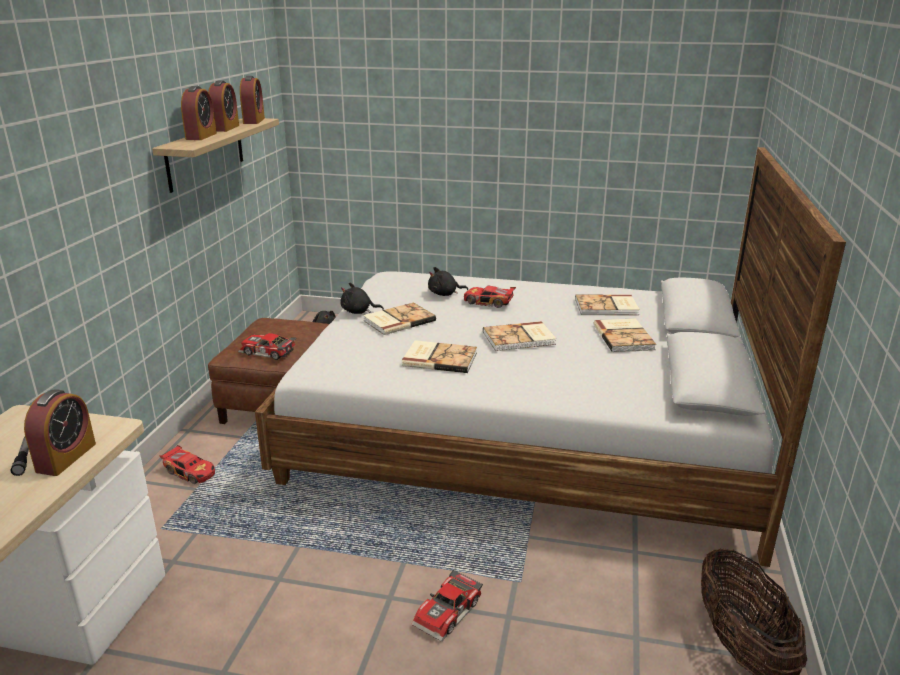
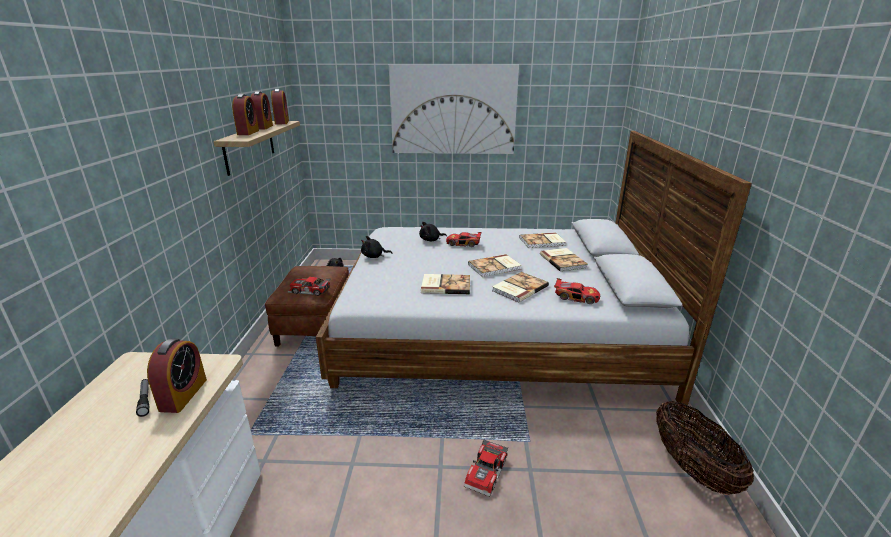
camera: 10 degrees left, 0 degrees up
(190, 472) = (261, 386): toy car -> toy car (576, 297)
(398, 320) = (405, 260): book -> book (519, 288)
(500, 106) = (453, 110): none -> picture

